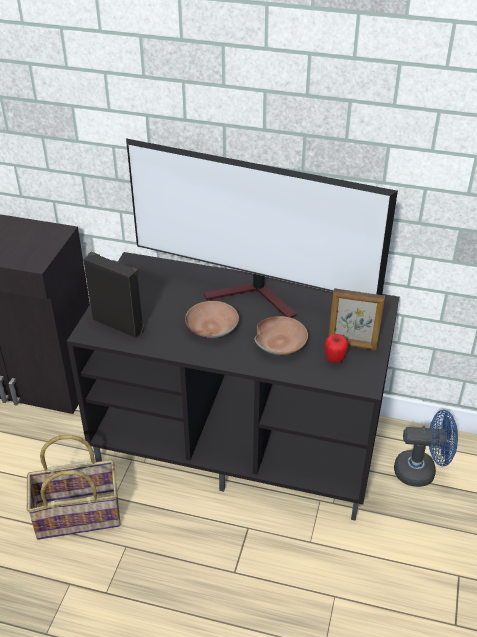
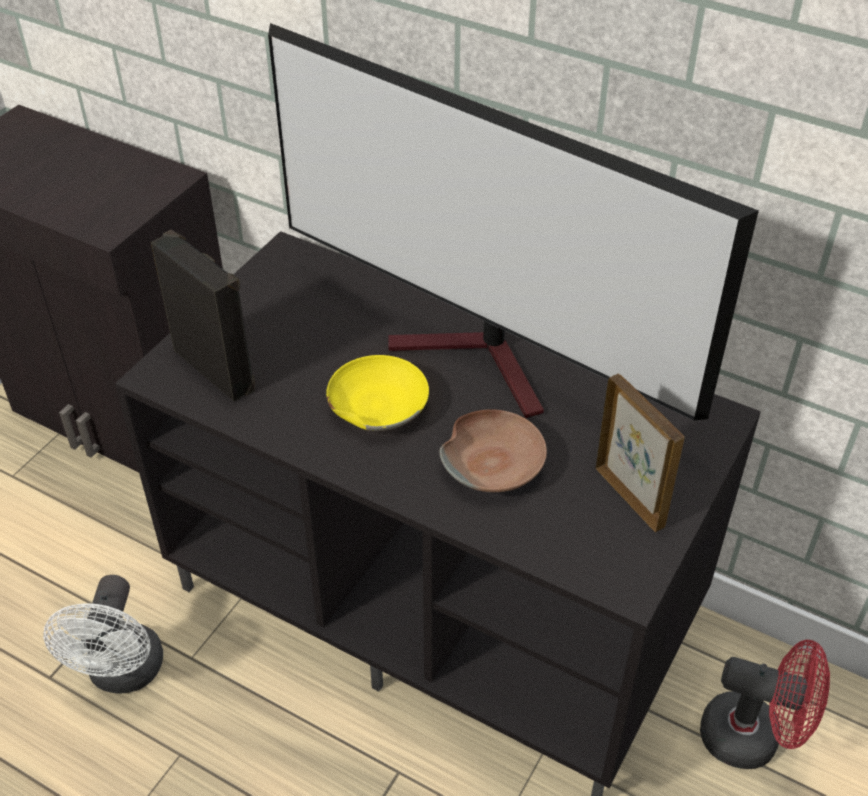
camera: 15 degrees right, 5 degrees up
(78, 514) = (123, 674): basket -> white fan
(211, 326) = (377, 405): brown bowl -> yellow bowl
(334, 359) = (585, 519): apple -> none
(352, 345) = (630, 496): picture frame -> picture frame turned 150 degrees counterclockwise
(421, 471) = (753, 738): blue fan -> red fan

